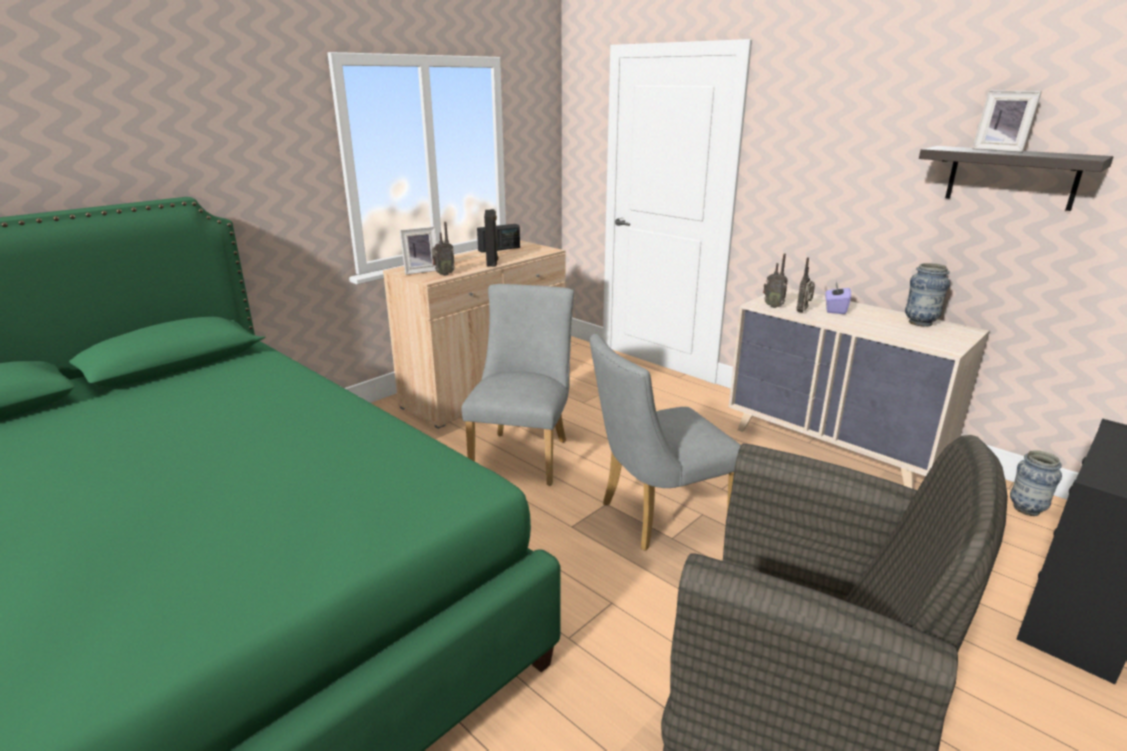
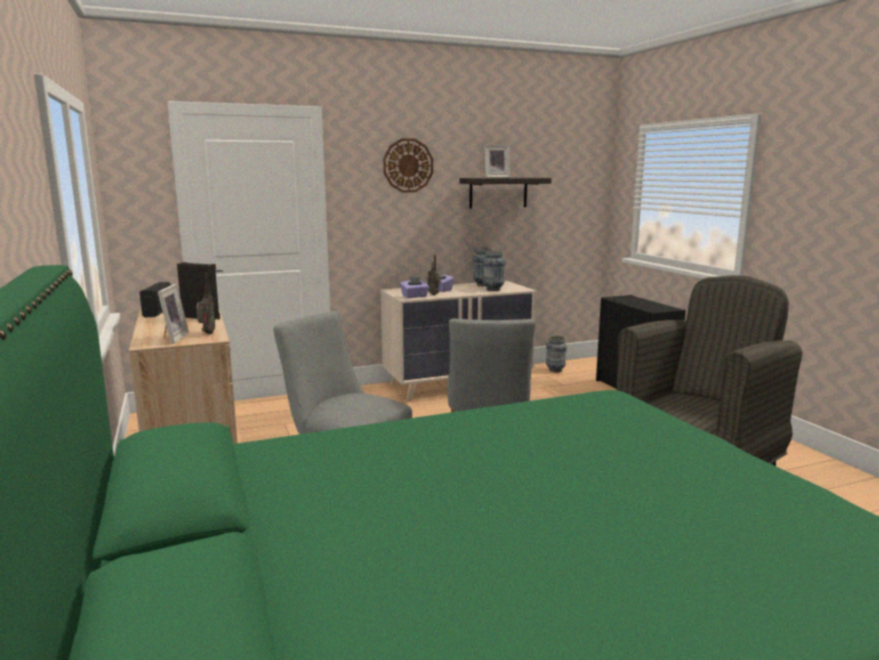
camera: 65 degrees left, 10 degrees down
(773, 306) = (415, 296): radio -> purple tissue box
(853, 121) = (408, 165): none -> wall clock
(901, 333) = (493, 289): none -> vase

